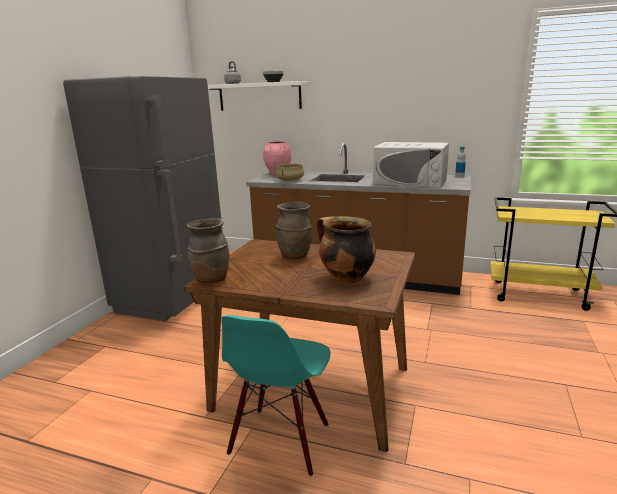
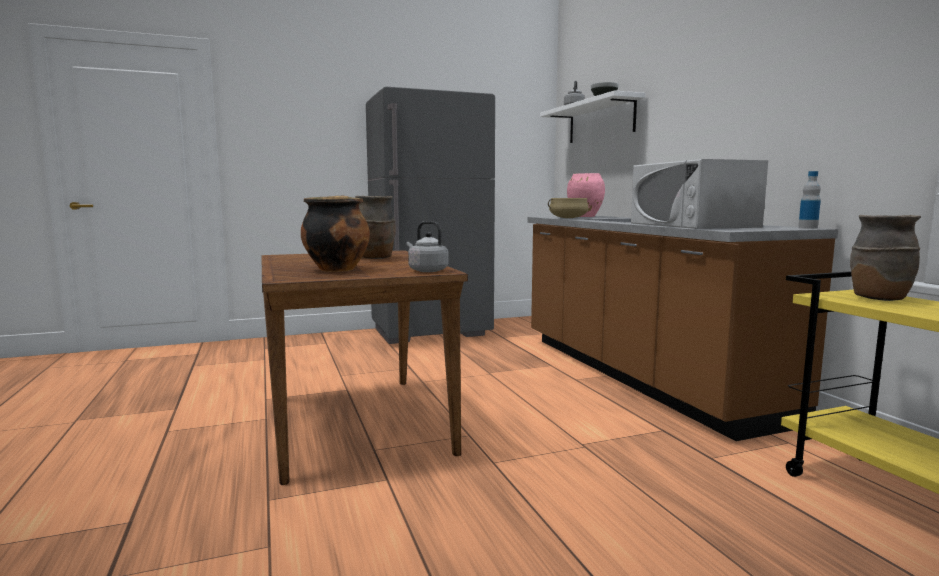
camera: 50 degrees right, 10 degrees down
(211, 279) = (282, 255): brown vase -> brown vase (878, 299)
(280, 440) = (258, 434): turquoise chair -> none
(390, 258) = (426, 270): none -> grey kettle

